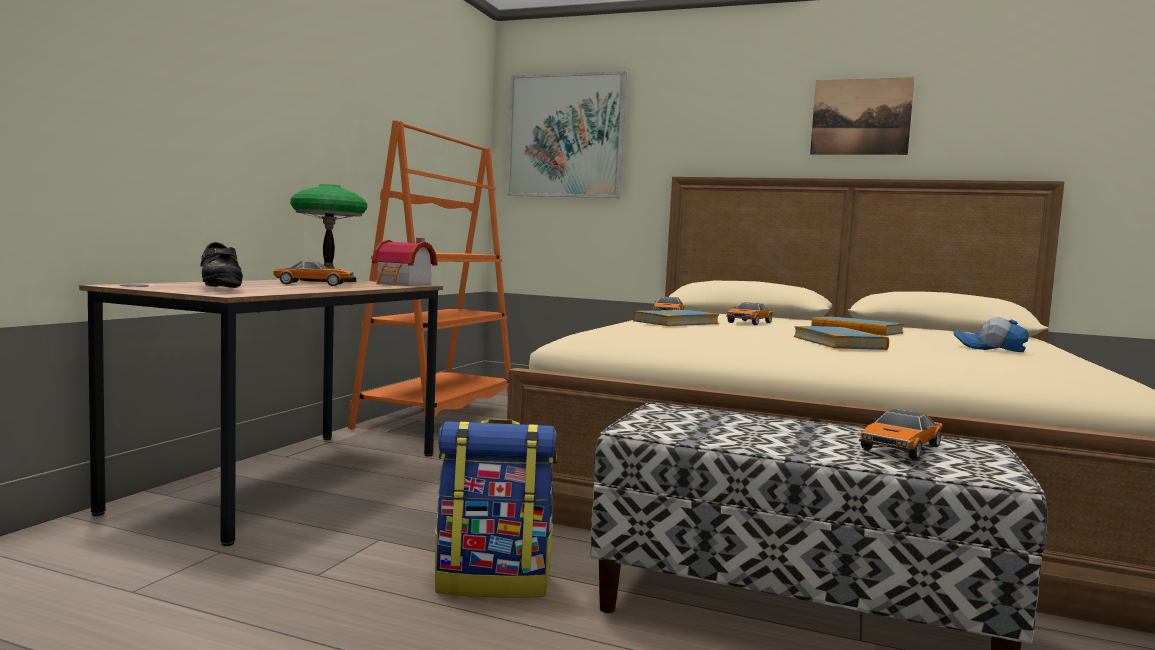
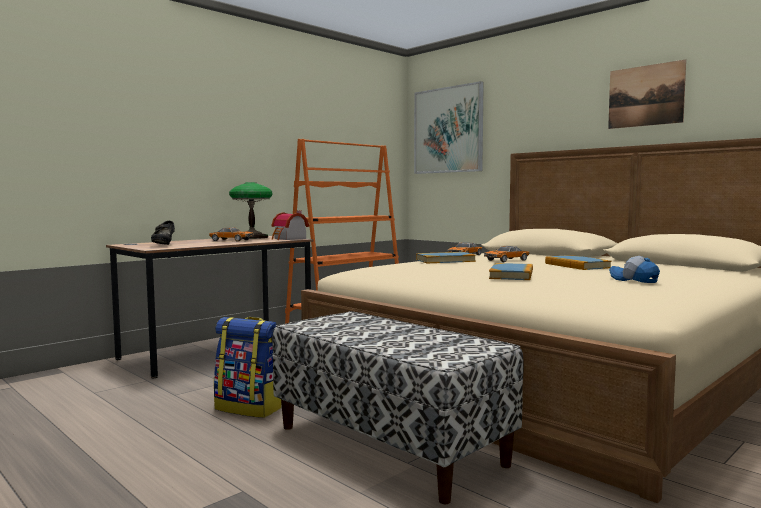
camera: 25 degrees right, 0 degrees up
(900, 448) = (432, 343): toy car -> none

